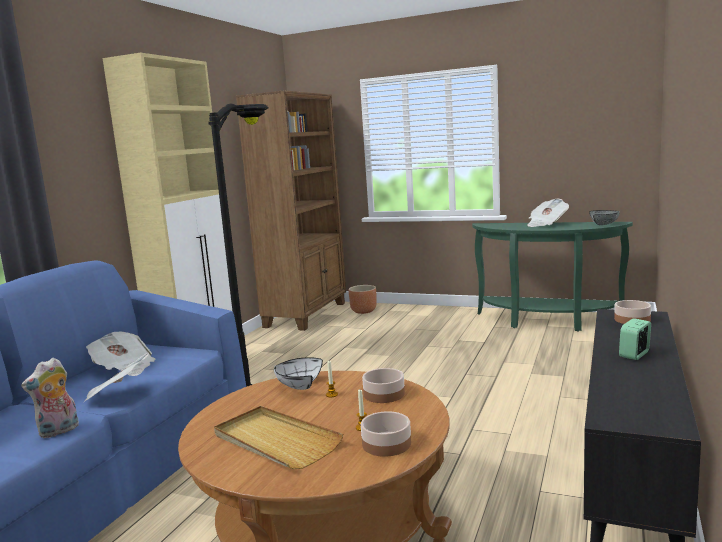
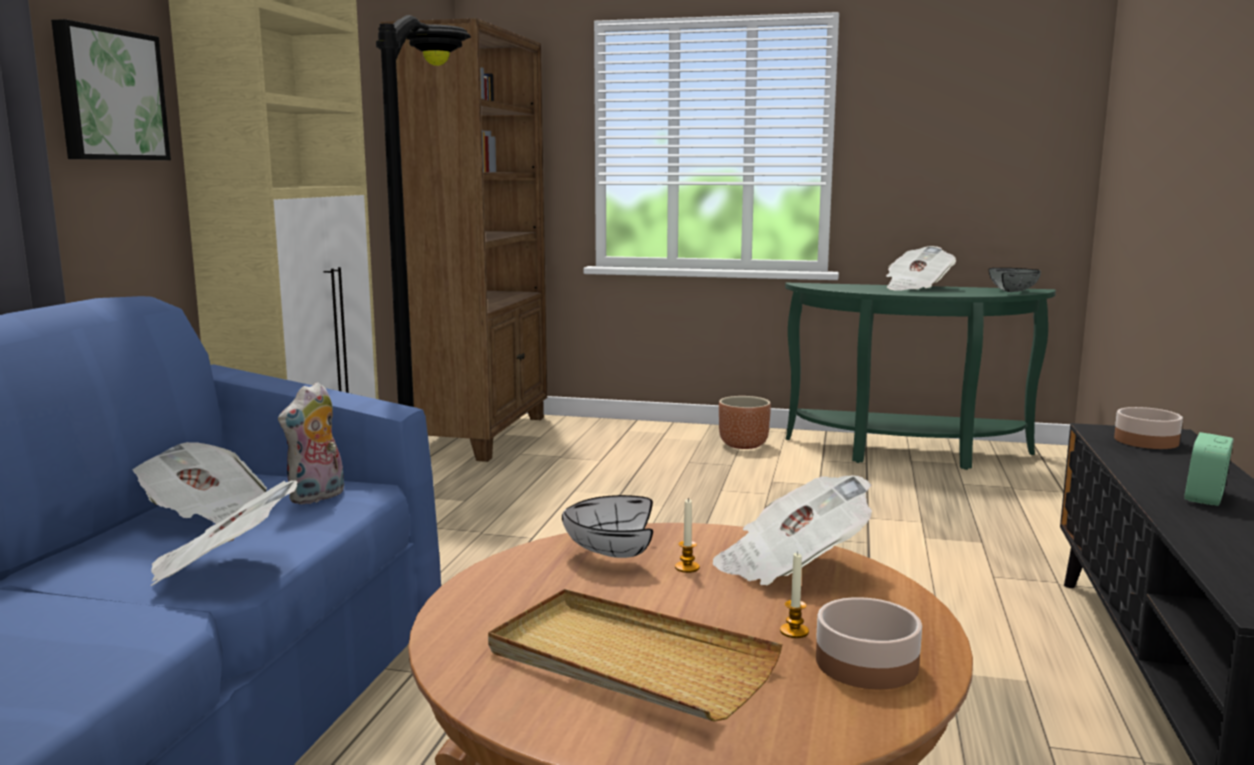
camera: 10 degrees left, 0 degrees up
(59, 431) = (115, 648): plush toy -> plush toy (317, 497)
(80, 161) = (108, 95): none -> picture
(364, 311) = (584, 431): brown planter -> brown planter (744, 445)
(383, 394) = (790, 566): bowl -> newspaper

